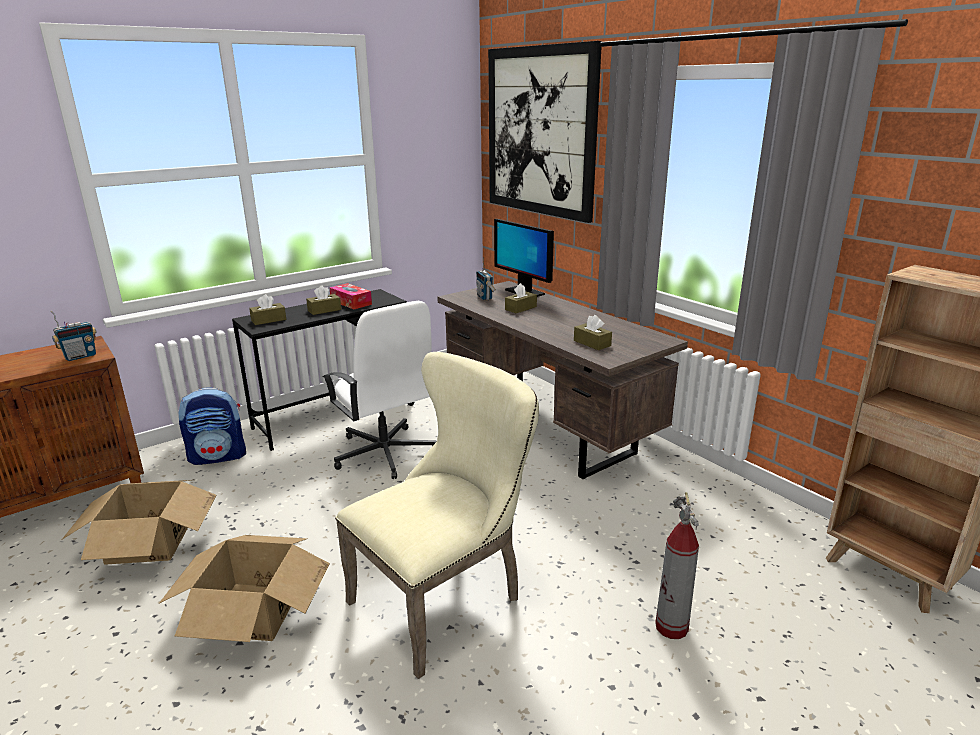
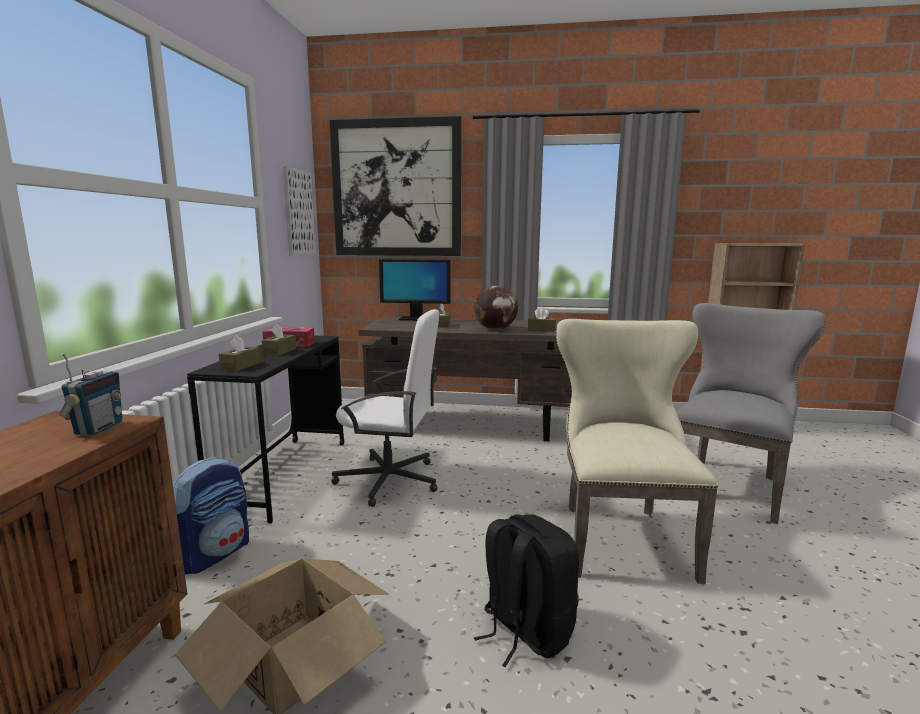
camera: 45 degrees left, 10 degrees down
(253, 610) = (525, 631): cardboard box -> black backpack
(441, 158) = (298, 212): none -> picture
(485, 297) = (398, 325): radio -> none
(548, 329) = (495, 329): none -> globe
(671, 627) = (728, 484): fire extinguisher -> grey chair

